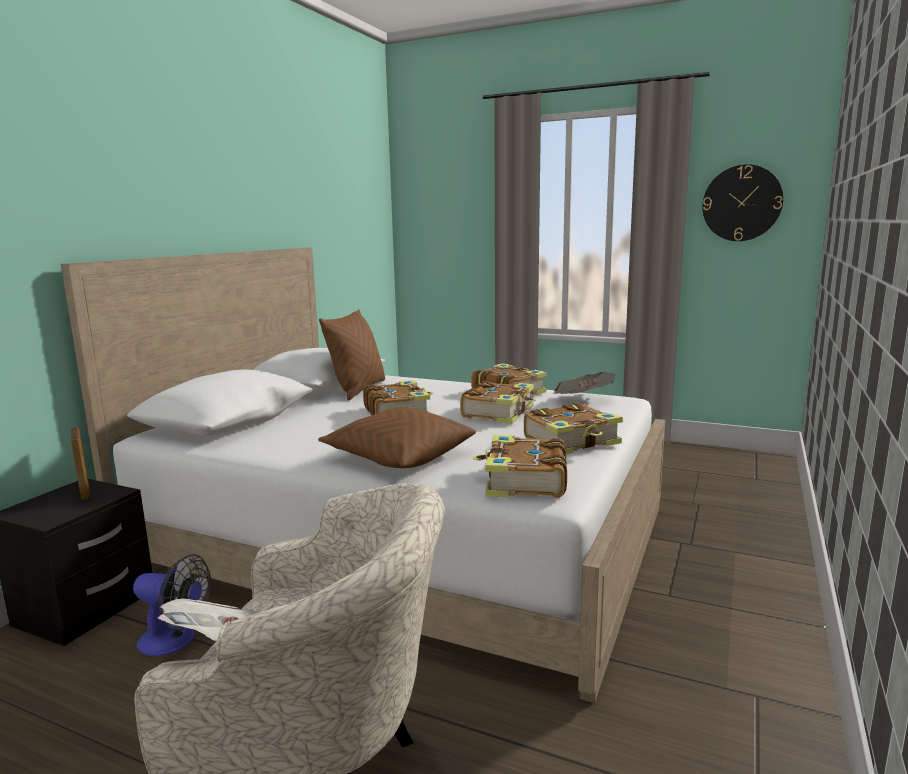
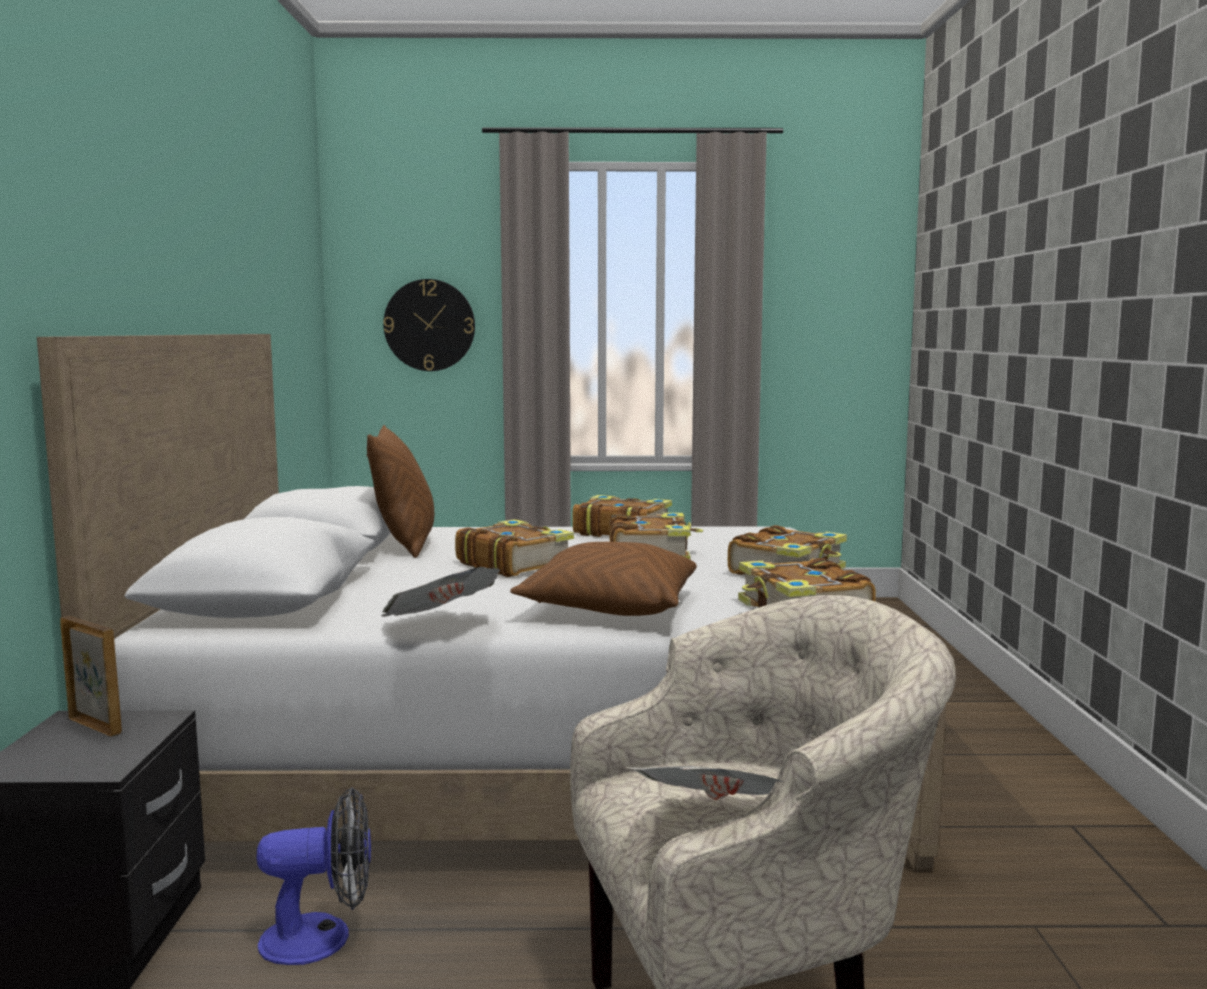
camera: 25 degrees left, 5 degrees down
(583, 400) = (729, 533): newspaper -> newspaper (440, 625)
(741, 203) = (821, 289): wall clock -> wall clock (429, 325)

